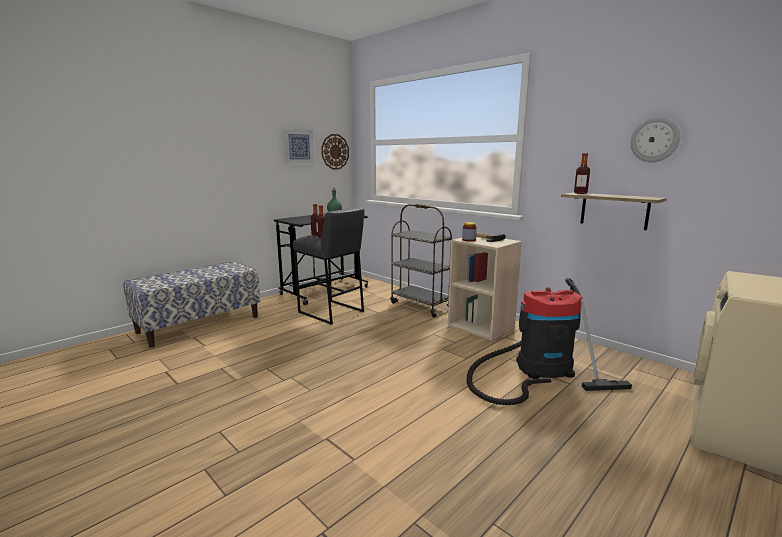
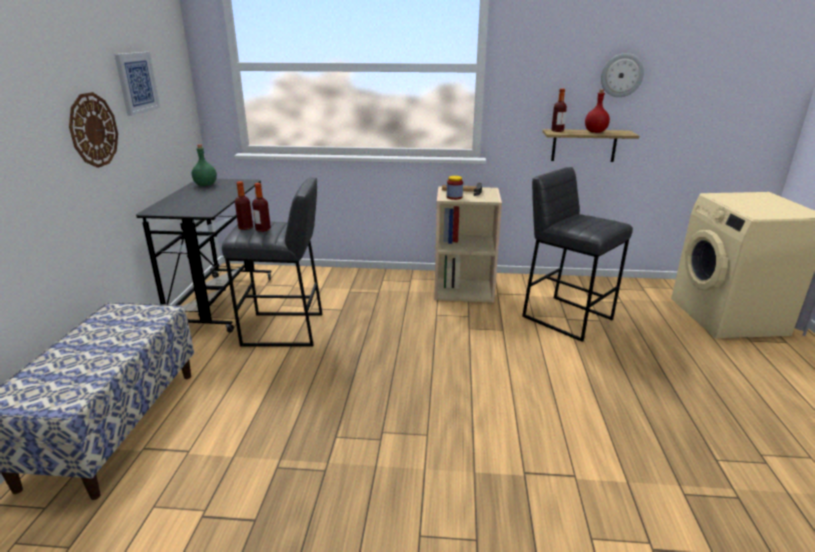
camera: 40 degrees left, 10 degrees up
(335, 151) = (175, 83): wall clock -> wall clock (93, 130)
(420, 306) = (372, 285): black cart -> none
(538, 370) = (566, 317): vacuum cleaner -> grey stool
(616, 195) = (595, 132): none -> red bottle

